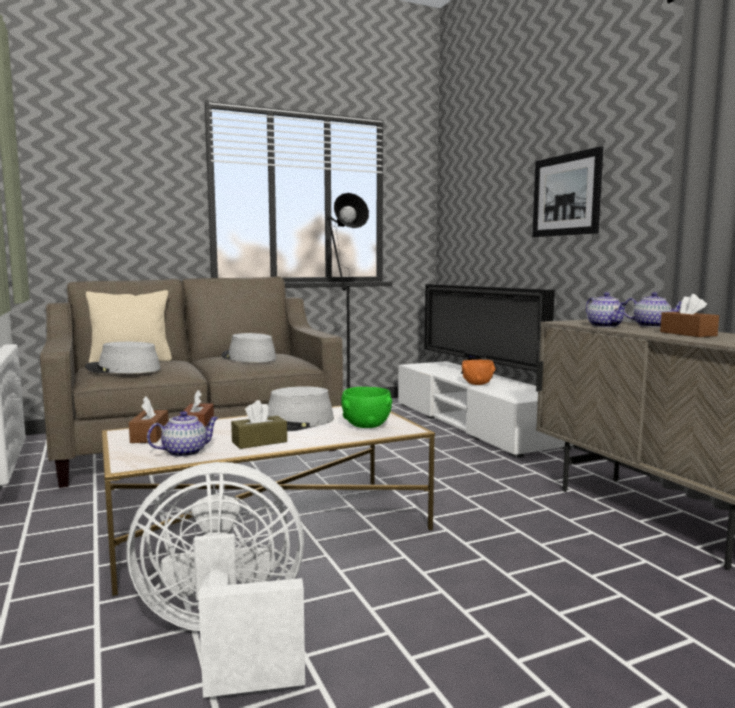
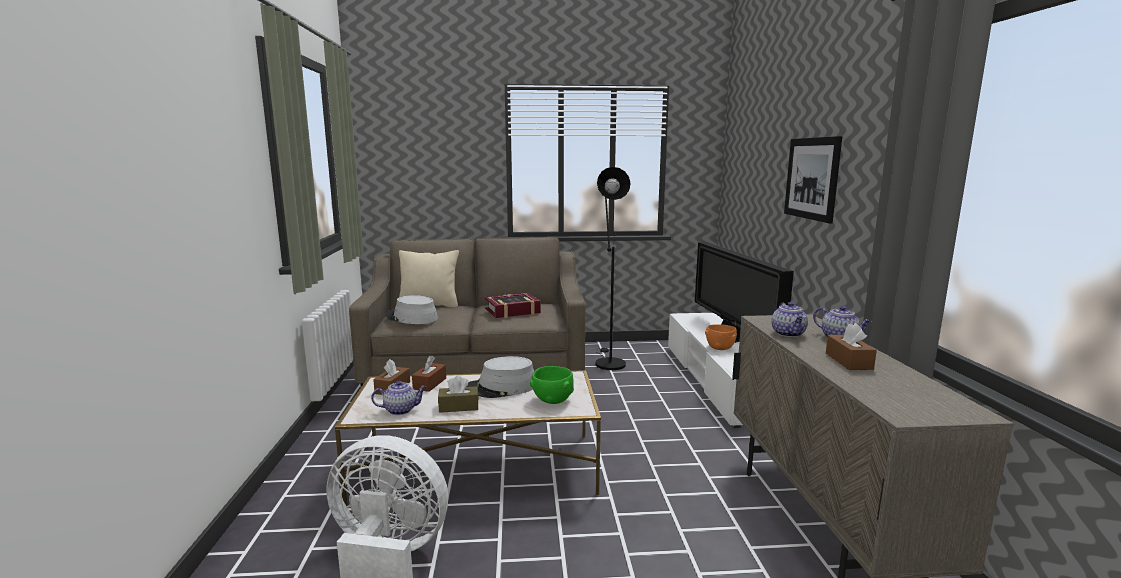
camera: 20 degrees right, 5 degrees up
(248, 358) = (512, 311): grey hat -> book

